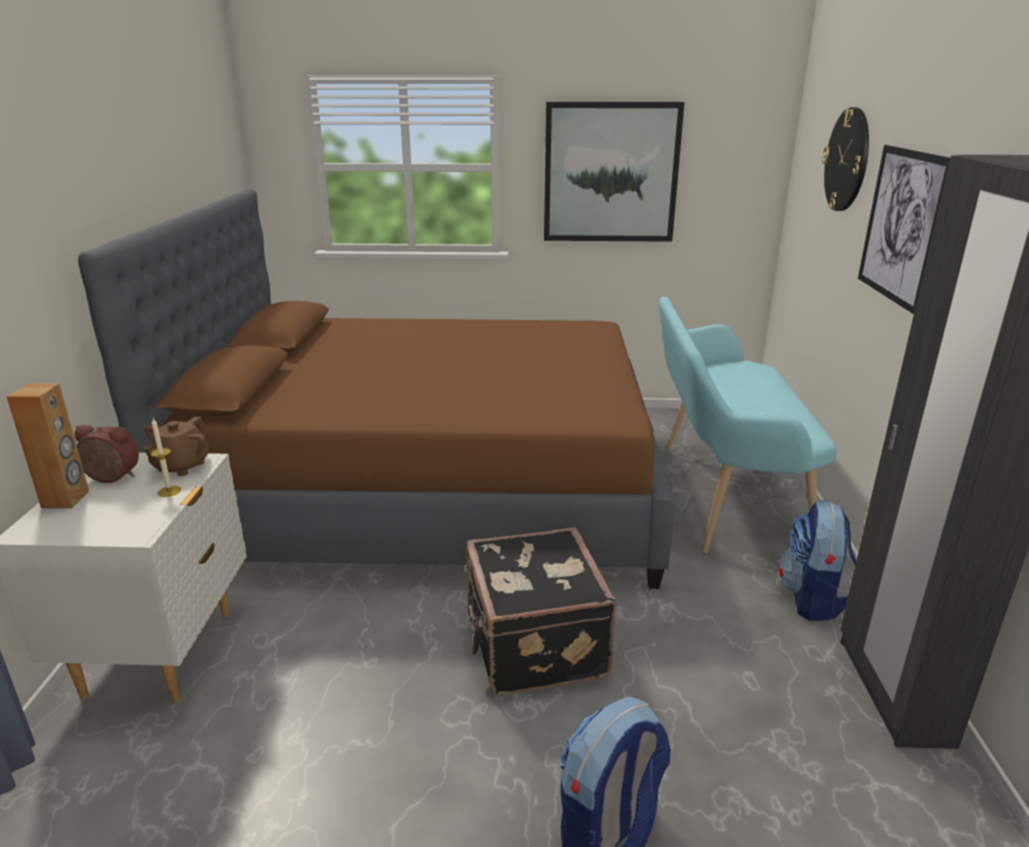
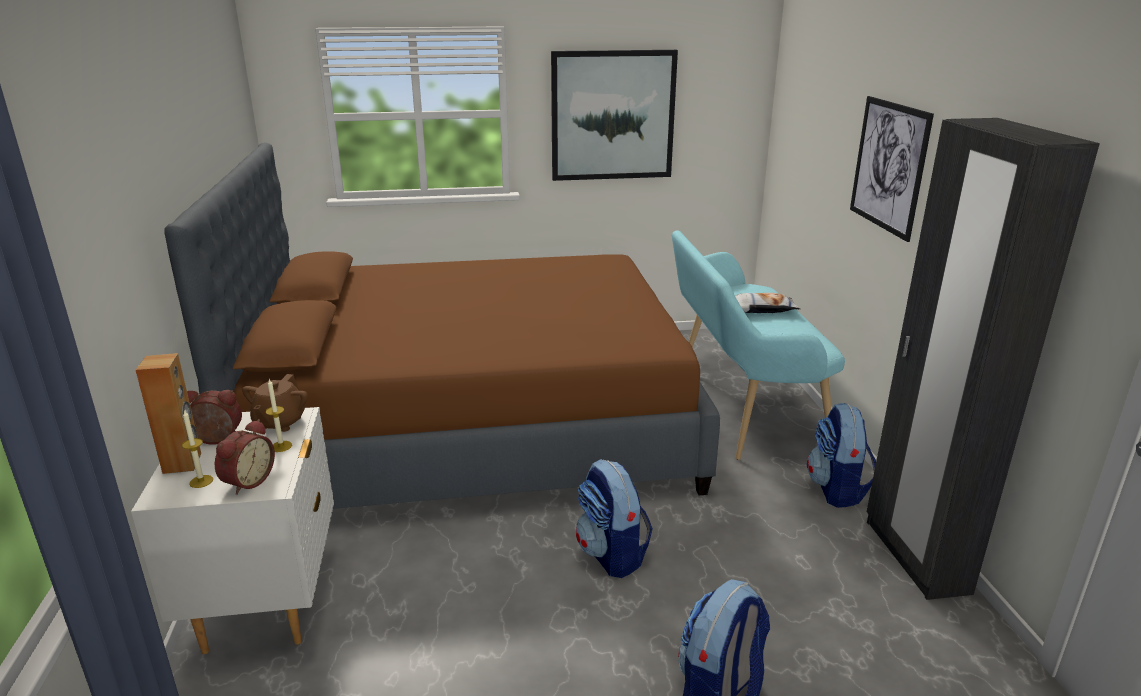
camera: 10 degrees left, 0 degrees up
(72, 520) = (201, 481): none -> candle
(116, 524) = (247, 481): none -> alarm clock
(533, 644) = (612, 554): black suitcase -> backpack
(751, 388) = (760, 309): none -> pillow
(847, 160) = (831, 105): wall clock -> none

